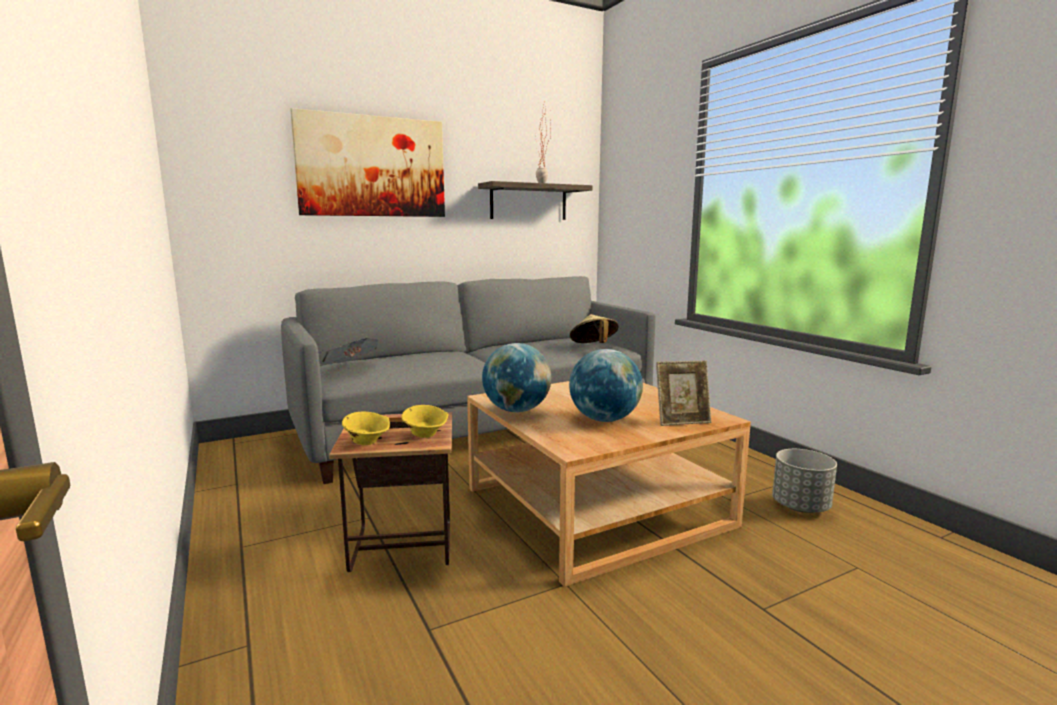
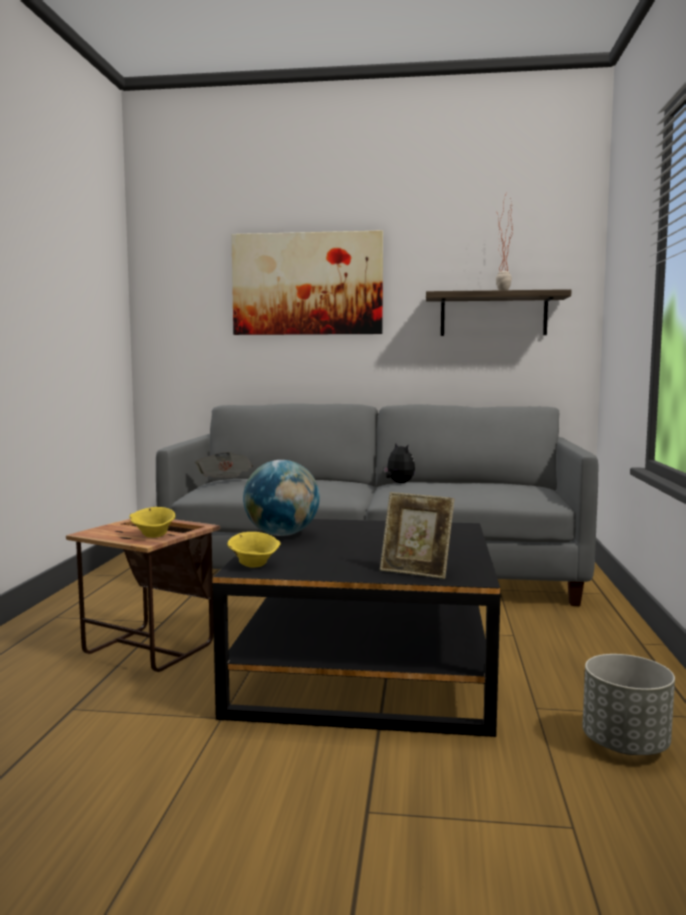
camera: 35 degrees right, 5 degrees down
(367, 442) = (105, 532): yellow bowl -> yellow bowl (254, 565)
(495, 348) = (398, 483): none -> plush toy
(593, 346) = (506, 492): beige hat -> none
(596, 506) = (365, 669): beige coffee table -> black coffee table
(604, 419) = (340, 555): globe -> none

